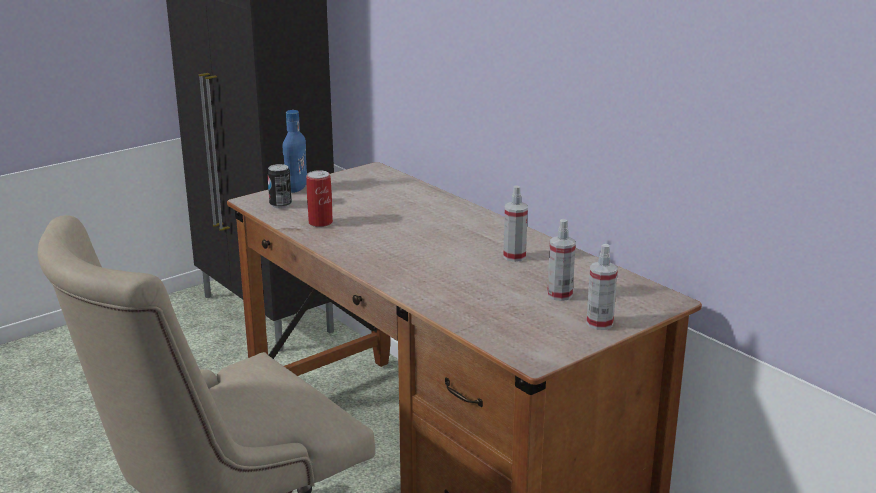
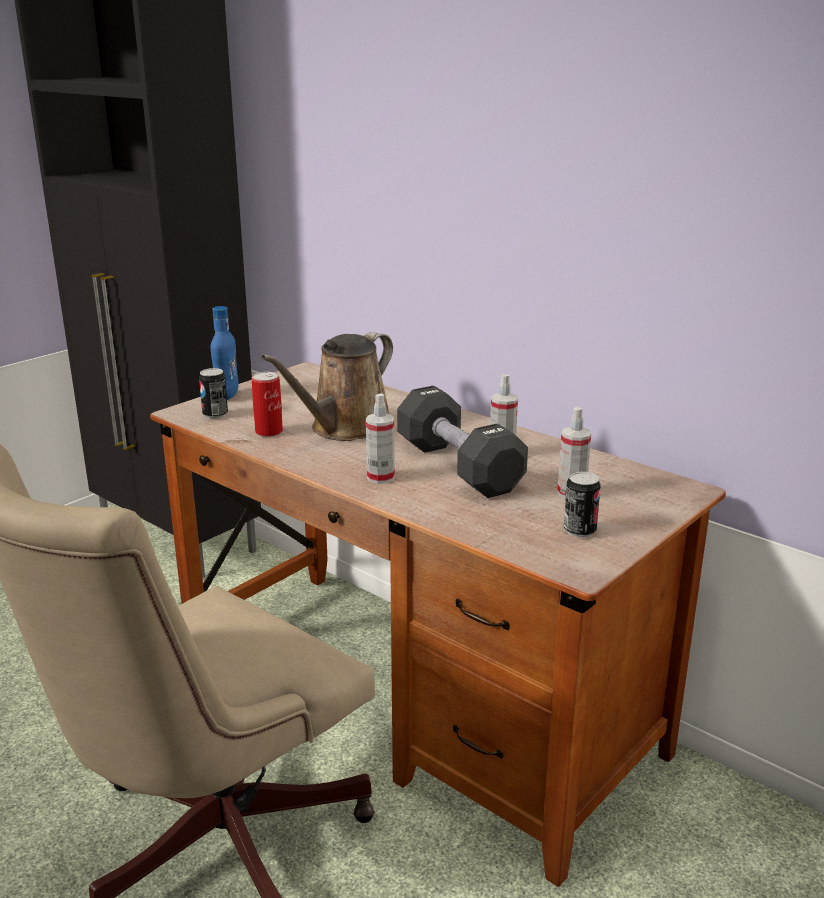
camera: 10 degrees left, 0 degrees up
(387, 224) = (346, 428): none -> brown watering can
(471, 264) = (458, 466): none -> black dumbbell
(550, 327) = (579, 531): none -> can
(599, 323) = (631, 522): spray bottle -> spray bottle (380, 477)

